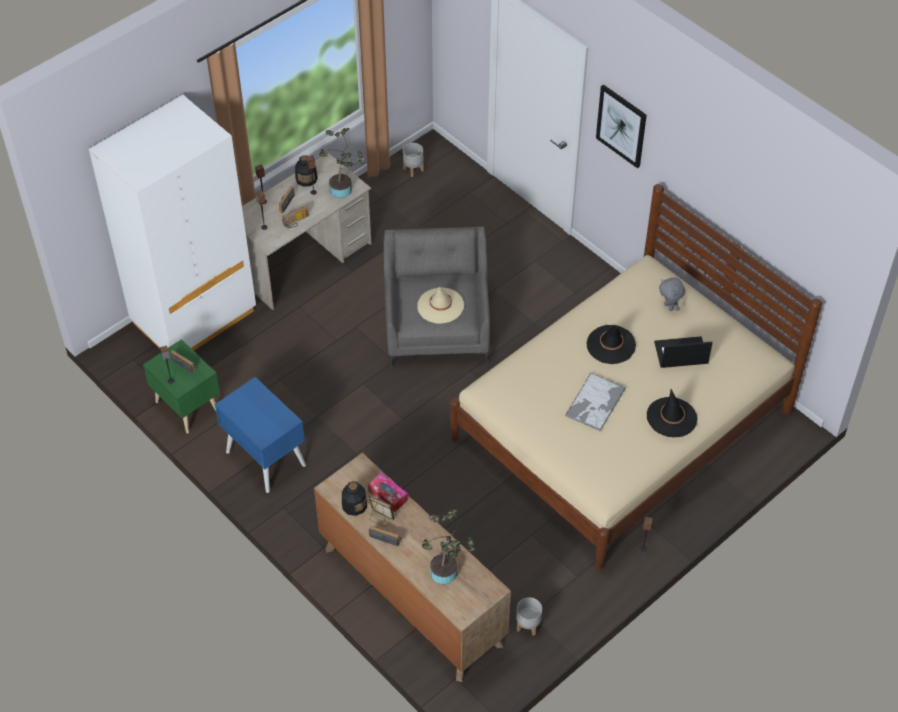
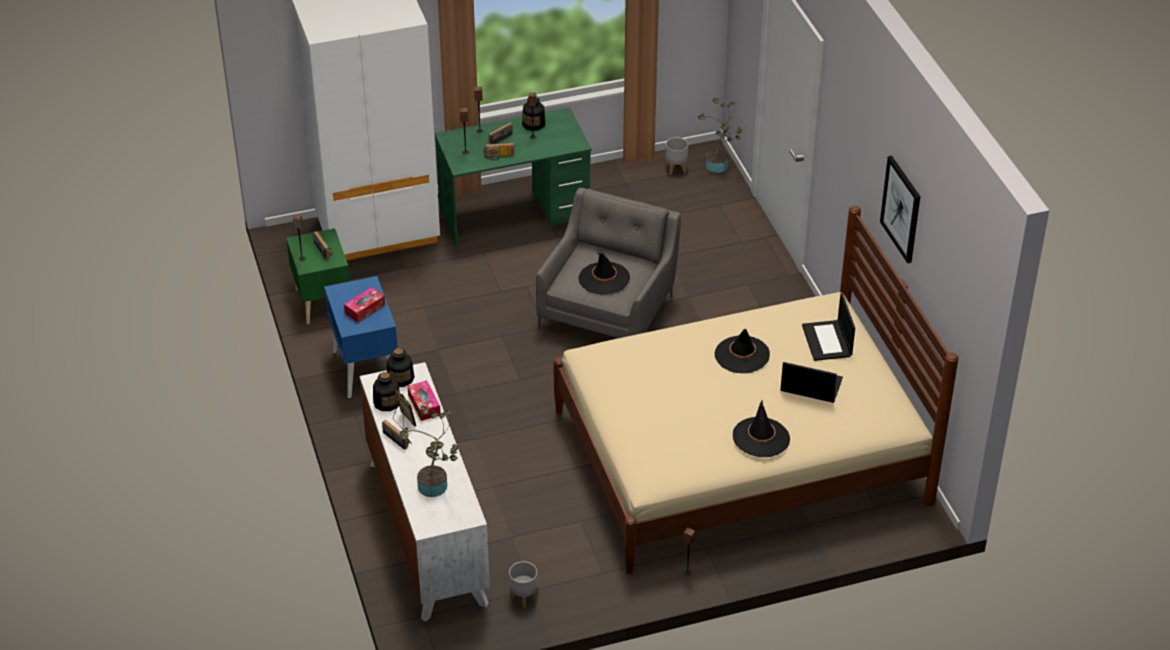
camera: 25 degrees right, 10 degrees down
(265, 414) = (365, 309): none -> tissue box
(304, 260) = (514, 214): beige desk -> green desk
(343, 190) = (563, 143): potted plant -> potted plant (719, 166)
(351, 476) = (401, 378): none -> bottle
(411, 596) = (426, 531): brown dresser -> white dresser
(440, 306) = (604, 278): beige hat -> black hat
(595, 403) = (690, 399): tray -> none
(621, 125) = (839, 135): picture -> picture (901, 209)
(669, 307) = (827, 341): grey plush toy -> laptop

